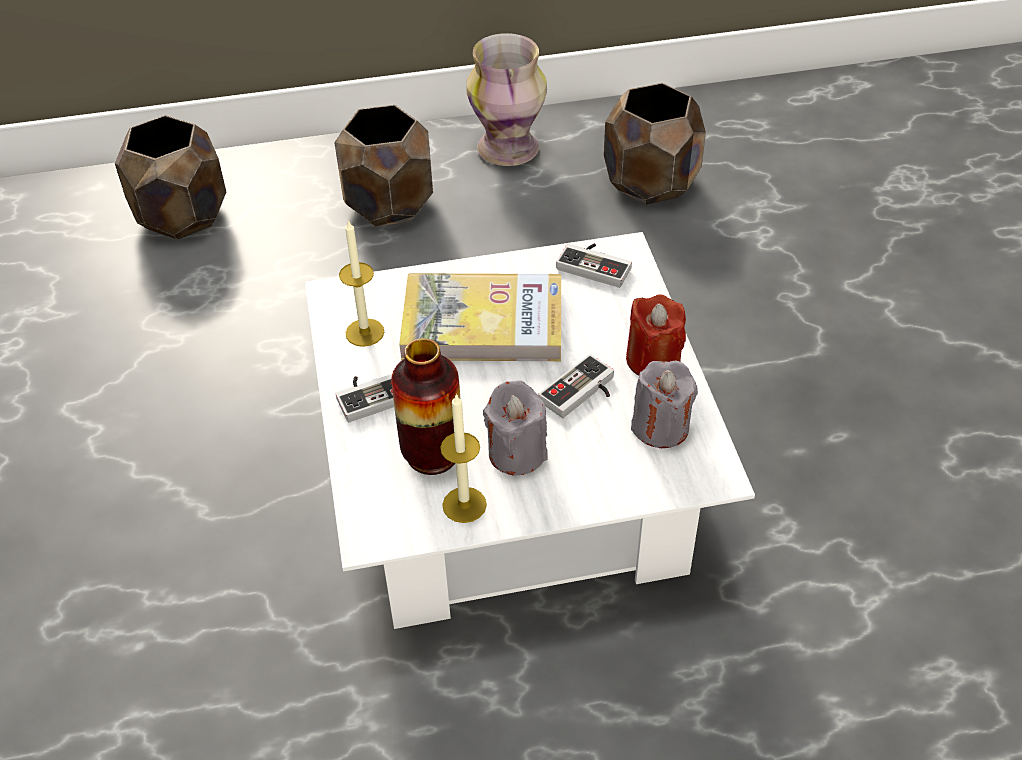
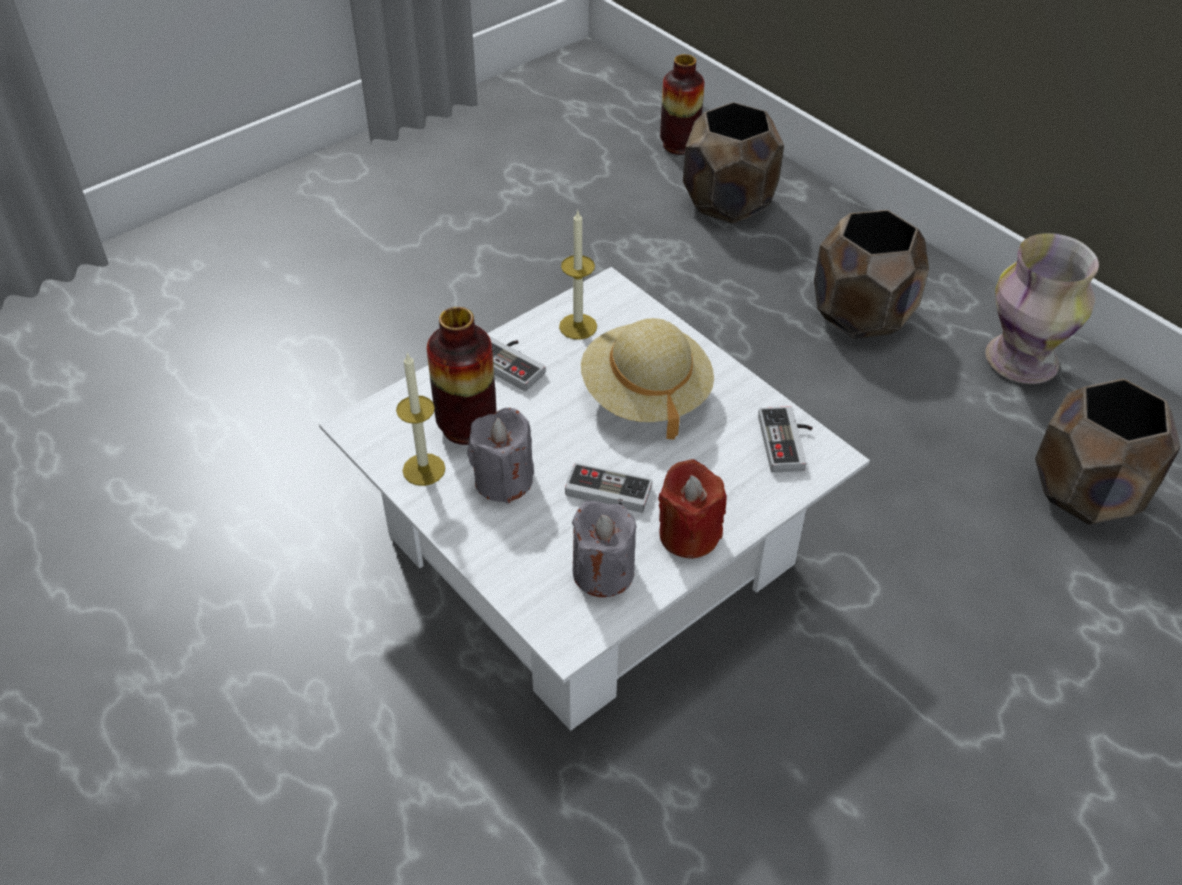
camera: 60 degrees right, 0 degrees up
(71, 212) = (679, 145): none -> vase
(483, 324) = (645, 395): book -> beige hat

